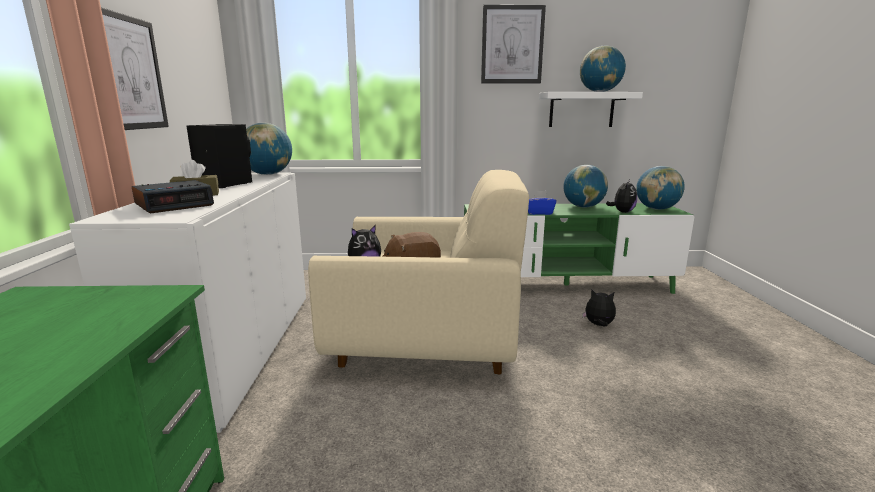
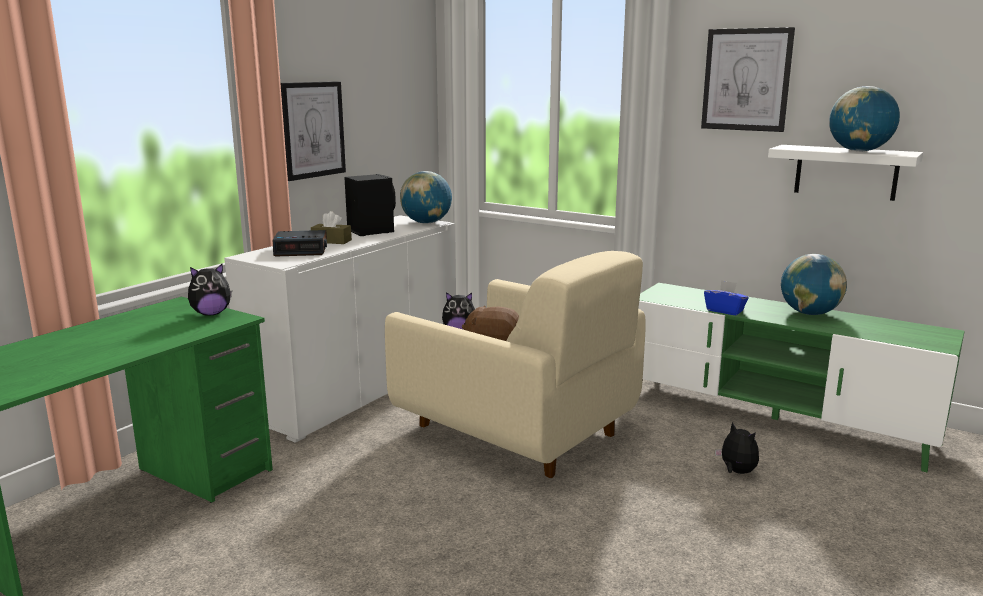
camera: 35 degrees right, 0 degrees up
(622, 212) = (848, 331): plush toy -> plush toy (211, 314)
(657, 209) = (919, 336): globe -> none

